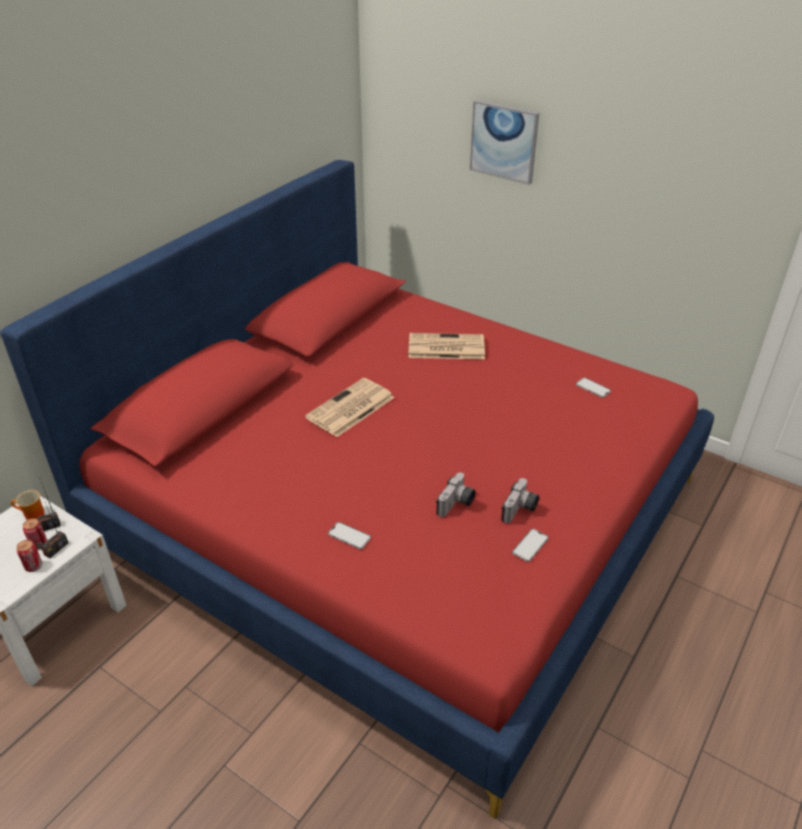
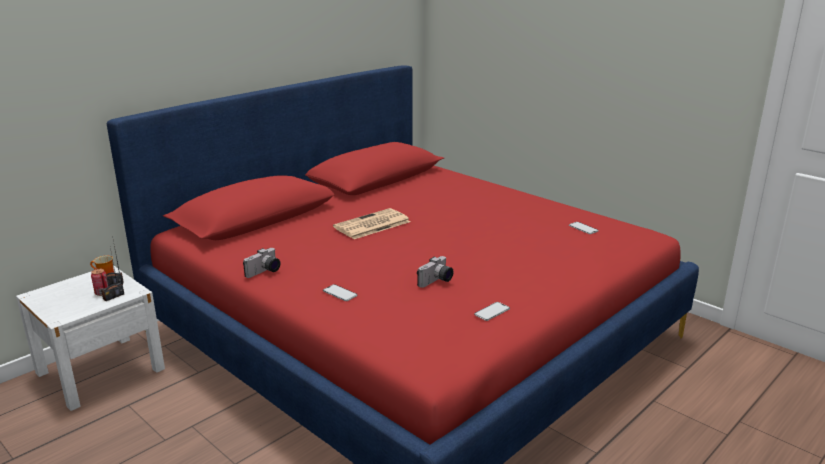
camera: 10 degrees right, 15 degrees down
(33, 566) = (92, 304): can -> none
(445, 347) = (464, 198): newspaper -> none
(504, 141) = (528, 47): picture -> none
(520, 510) = (491, 291): camera -> camera (264, 272)

